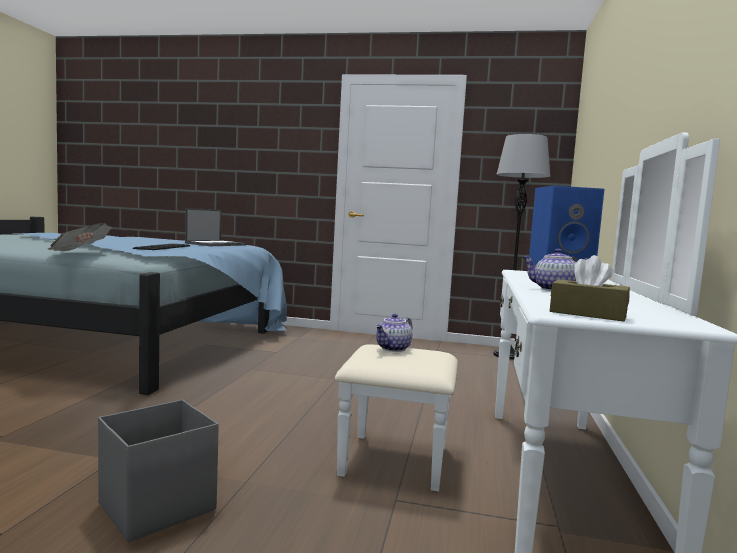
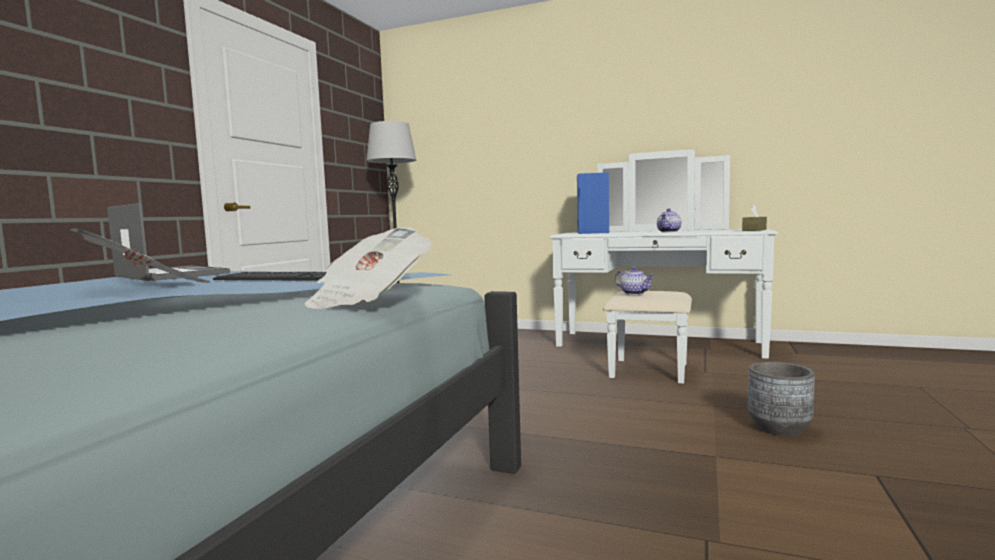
camera: 80 degrees left, 0 degrees up
(151, 243) = (148, 287): none -> newspaper
(155, 507) = (779, 428): grey storage box -> grey planter

